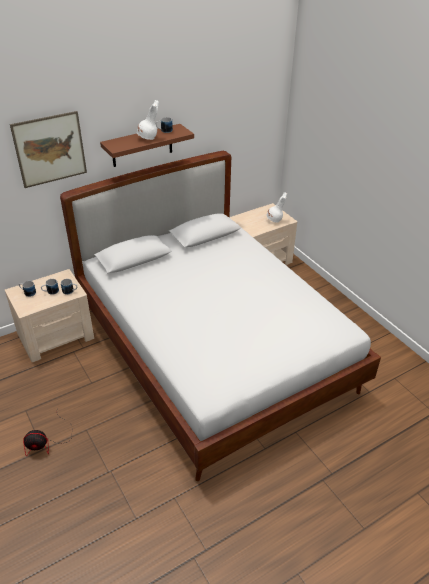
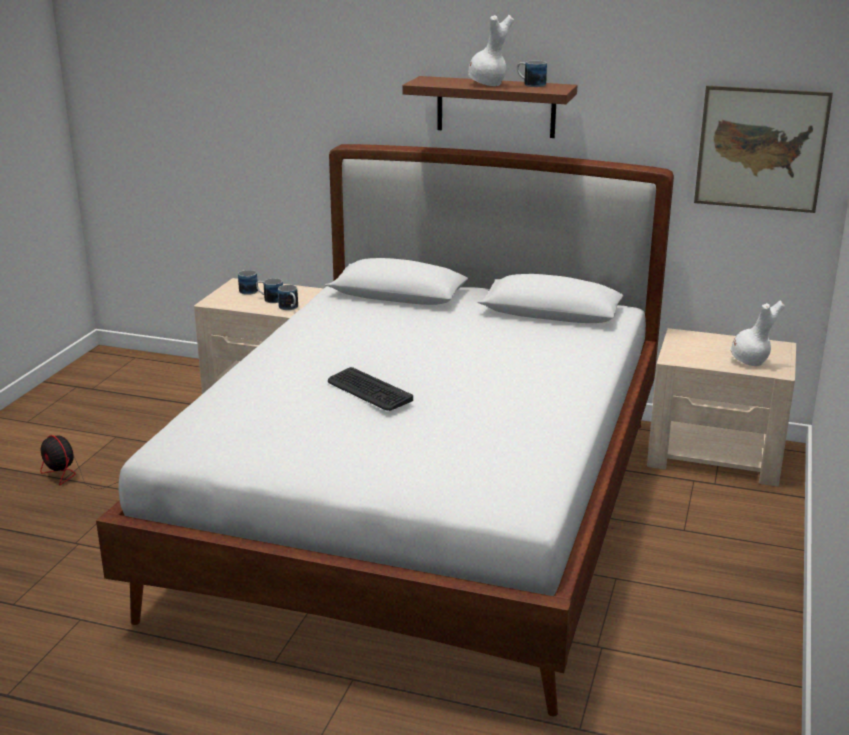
camera: 50 degrees right, 15 degrees down
(50, 149) = (337, 64): picture -> picture (761, 149)
(222, 317) = (369, 390): none -> keyboard

